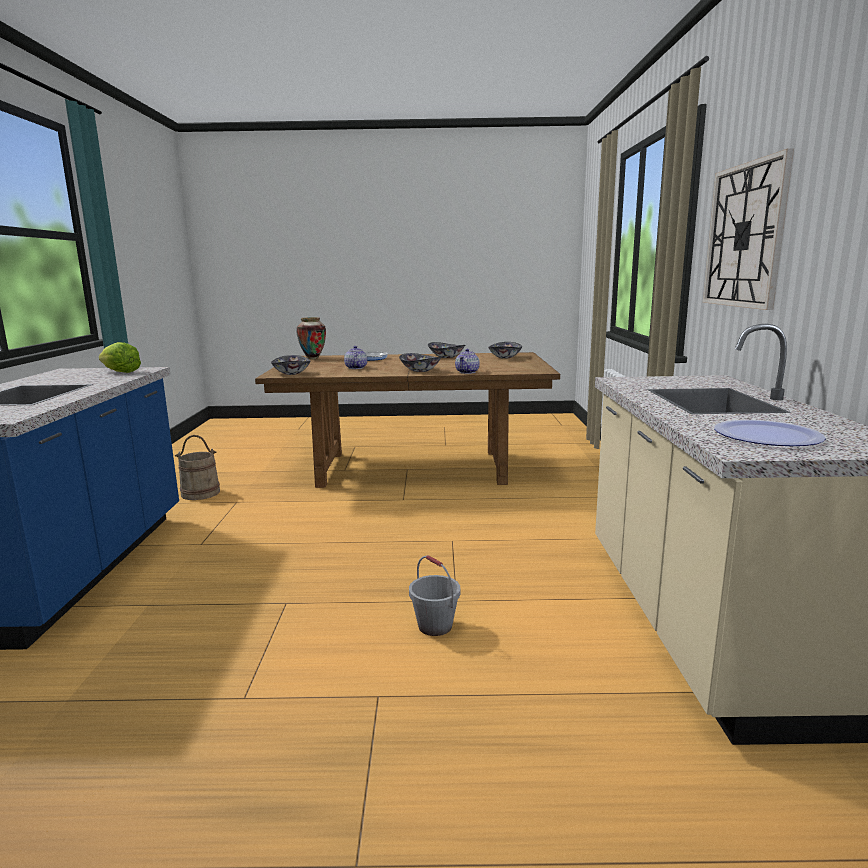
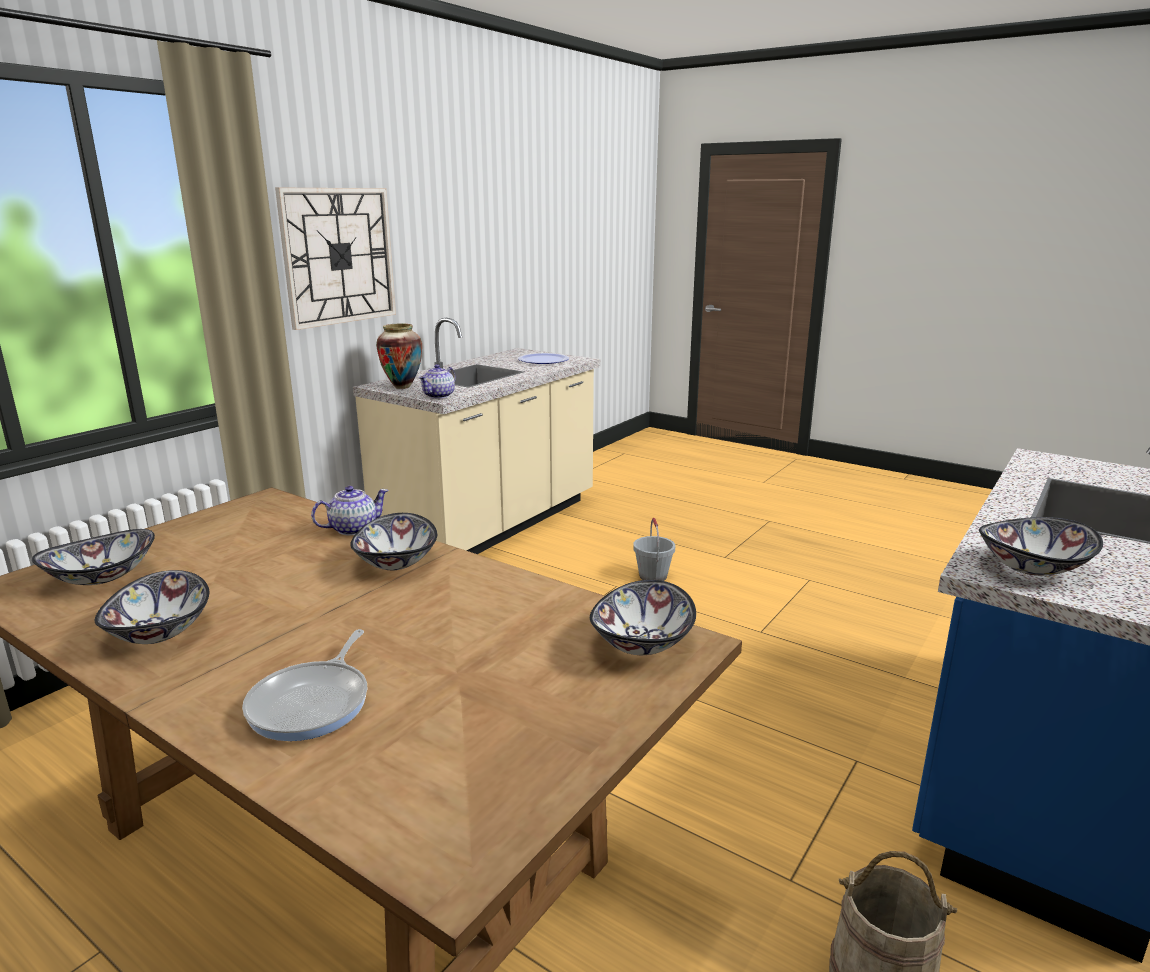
camera: 145 degrees left, 5 degrees up
(120, 372) = (1031, 567): lettuce -> bowl
(313, 358) = (444, 808): vase -> vase (402, 387)
(355, 368) = (471, 627): teapot -> teapot (439, 396)

